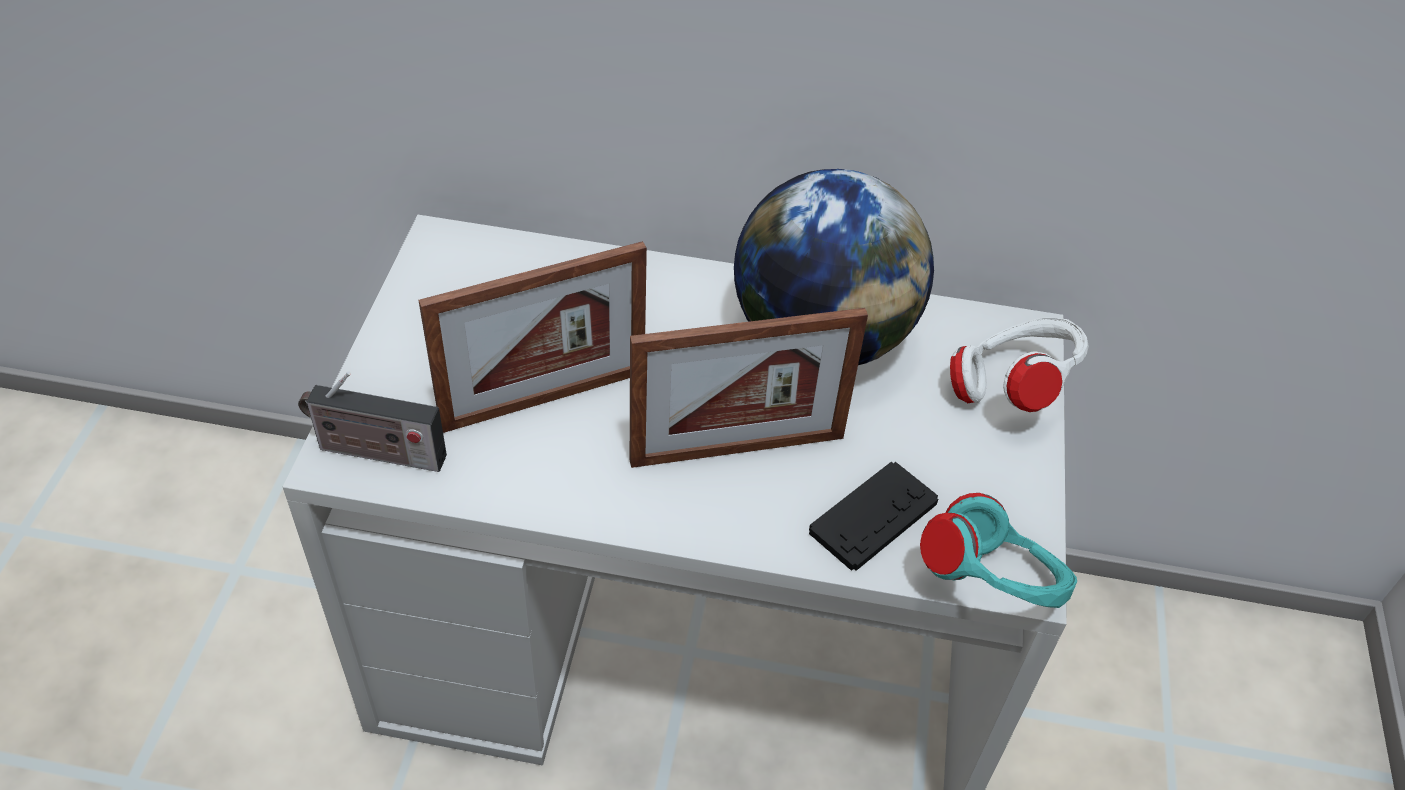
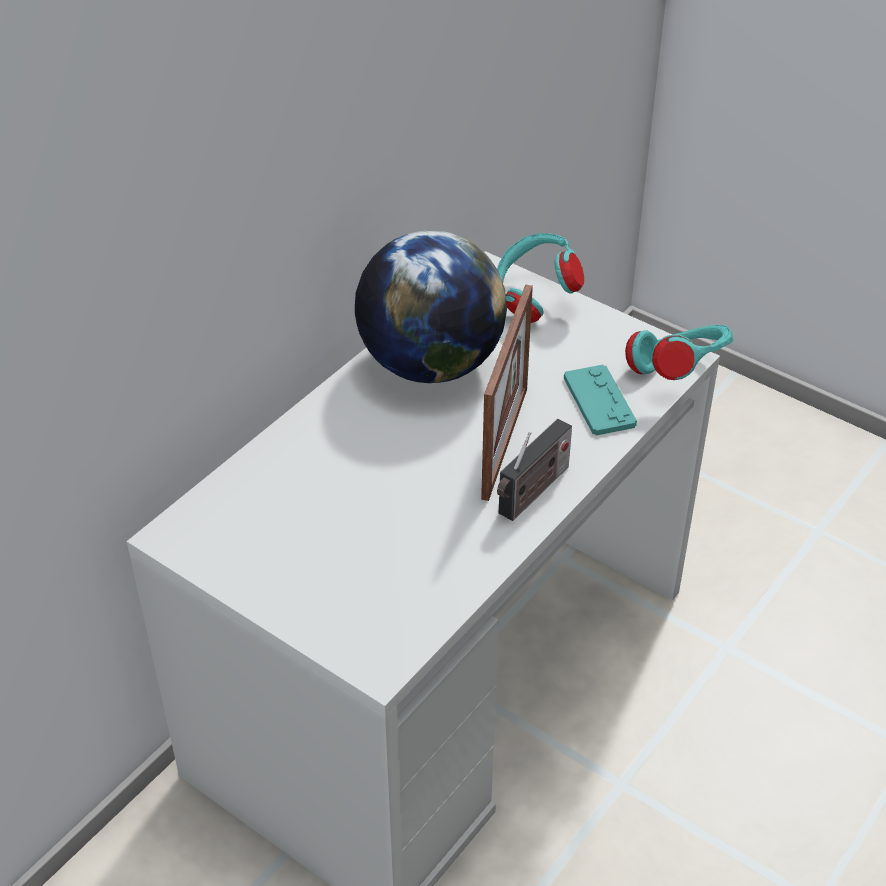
camera: 60 degrees left, 5 degrees down
(376, 453) = (386, 638): radio -> radio (532, 493)
(544, 399) = (393, 526): picture frame -> none
(873, 517) = (599, 401): black game controller -> turquoise game controller
(1011, 390) = (534, 300): white headphones -> turquoise headphones

